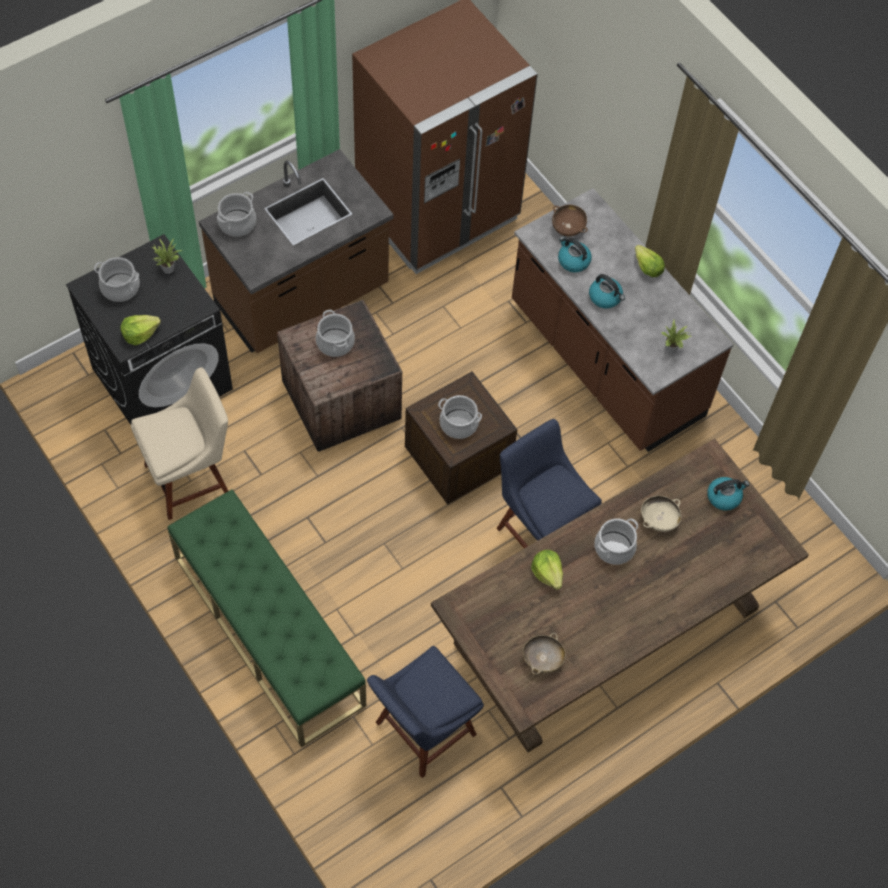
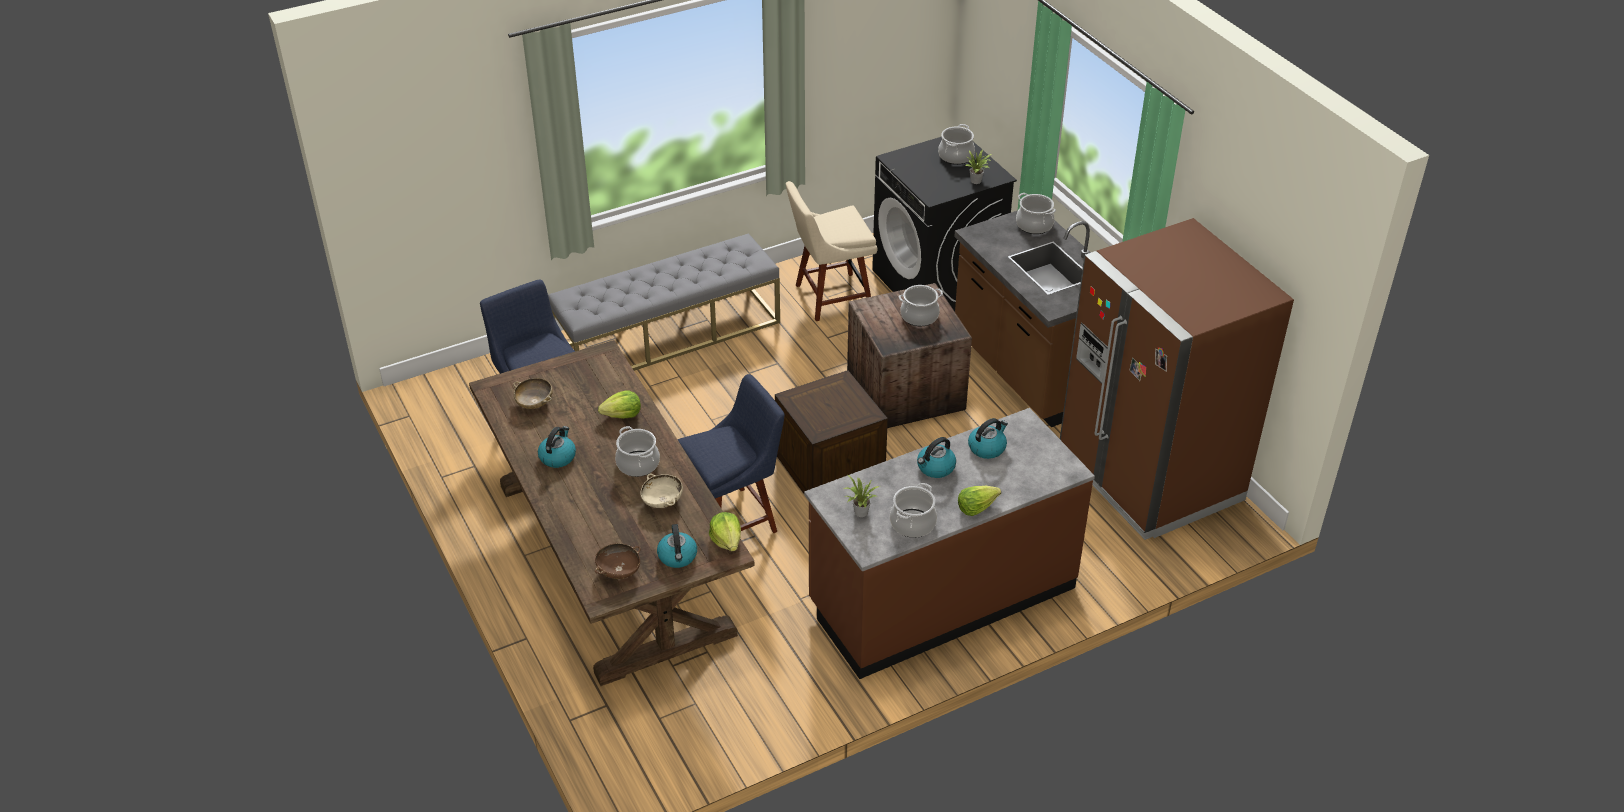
camera: 100 degrees right, 20 degrees down
(140, 334) = (905, 165): lettuce -> lettuce (727, 540)
(192, 478) = (829, 297): beige chair -> beige chair turned 90 degrees clockwise
(268, 630) = (668, 335): green bench -> grey bench
(458, 424) = (824, 403): cooking pot -> cooking pot (912, 523)
(568, 227) = (1034, 449): brown bowl -> brown bowl (619, 571)
(617, 620) = (557, 457): none -> kettle

